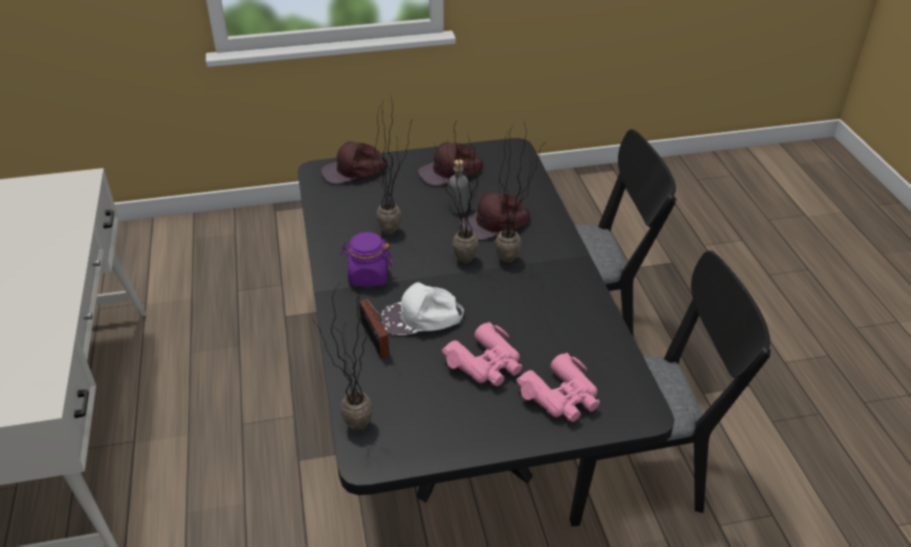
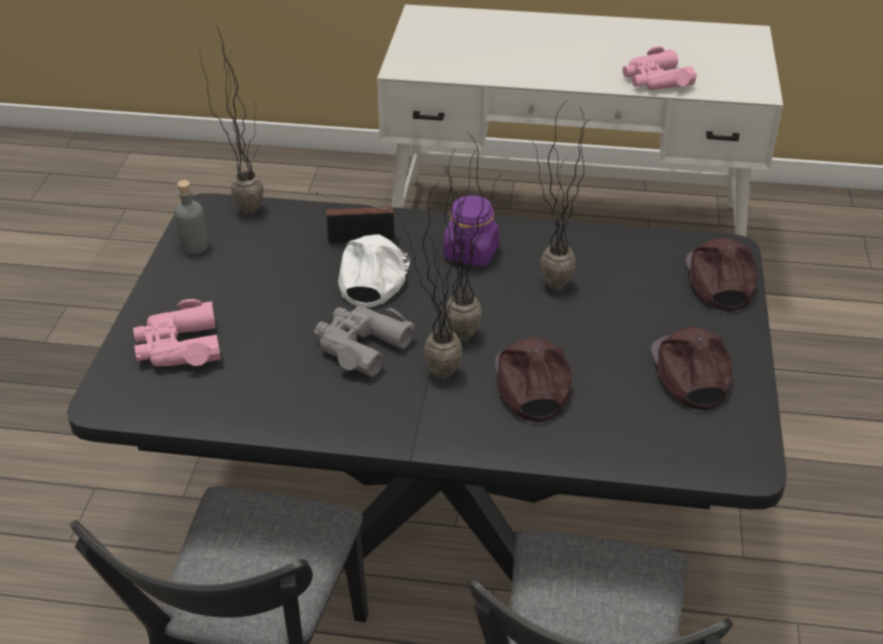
camera: 110 degrees right, 0 degrees up
(458, 207) = (587, 357): grey bottle -> grey bottle (194, 246)
(486, 364) = (268, 306): pink binoculars -> pink binoculars (655, 80)
(503, 302) = (360, 346): none -> grey binoculars

